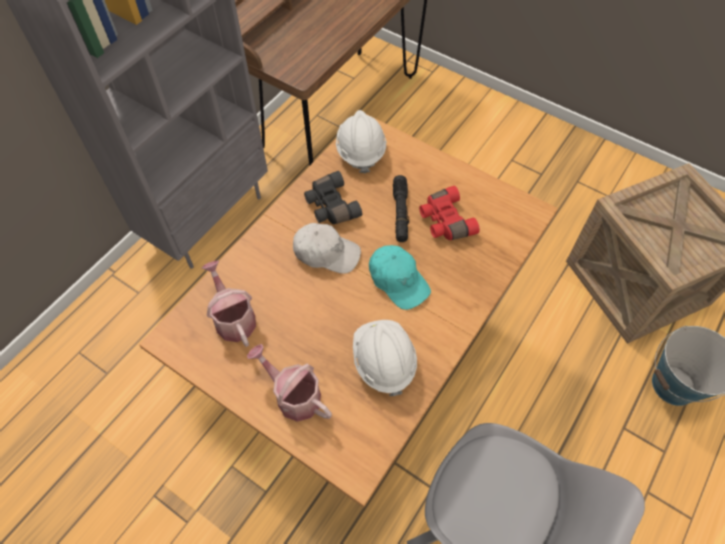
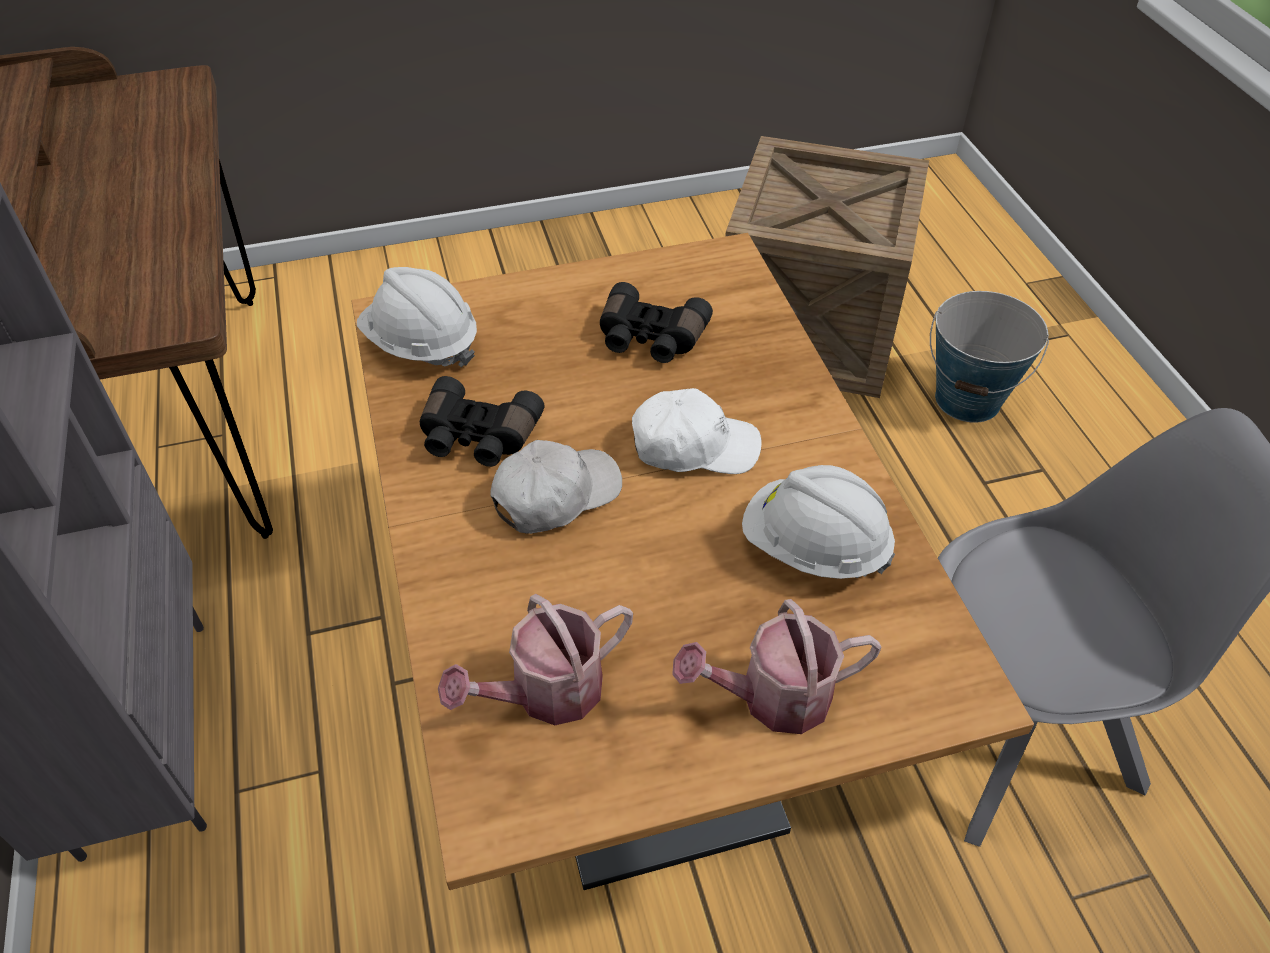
camera: 50 degrees left, 10 degrees down
(233, 318) = (546, 693): watering can -> watering can turned 45 degrees counterclockwise
(398, 280) = (693, 446): turquoise cap -> white cap
(400, 213) = (582, 372): black flashlight -> none
(445, 221) = (649, 339): red binoculars -> black binoculars

